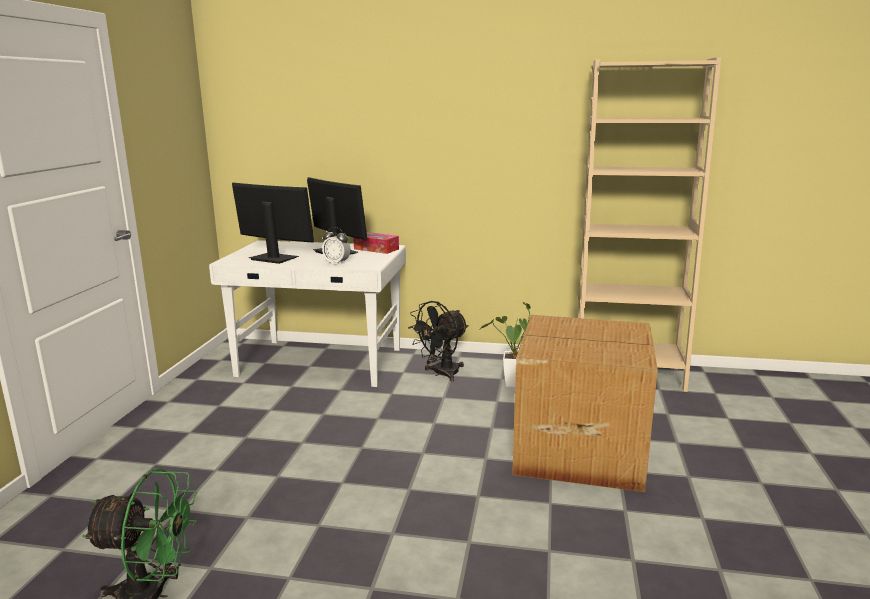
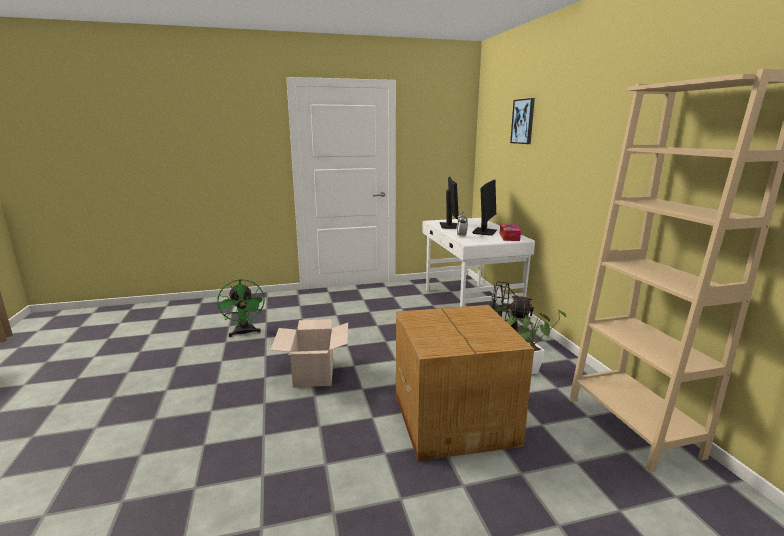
camera: 65 degrees right, 0 degrees up
(341, 93) = (523, 121): none -> picture
(404, 530) = (314, 373): none -> cardboard box

